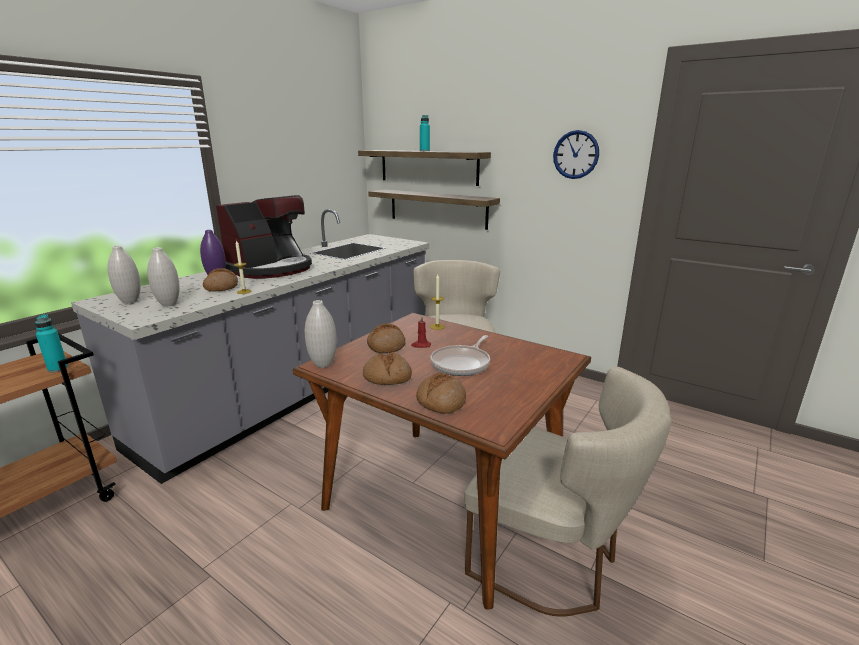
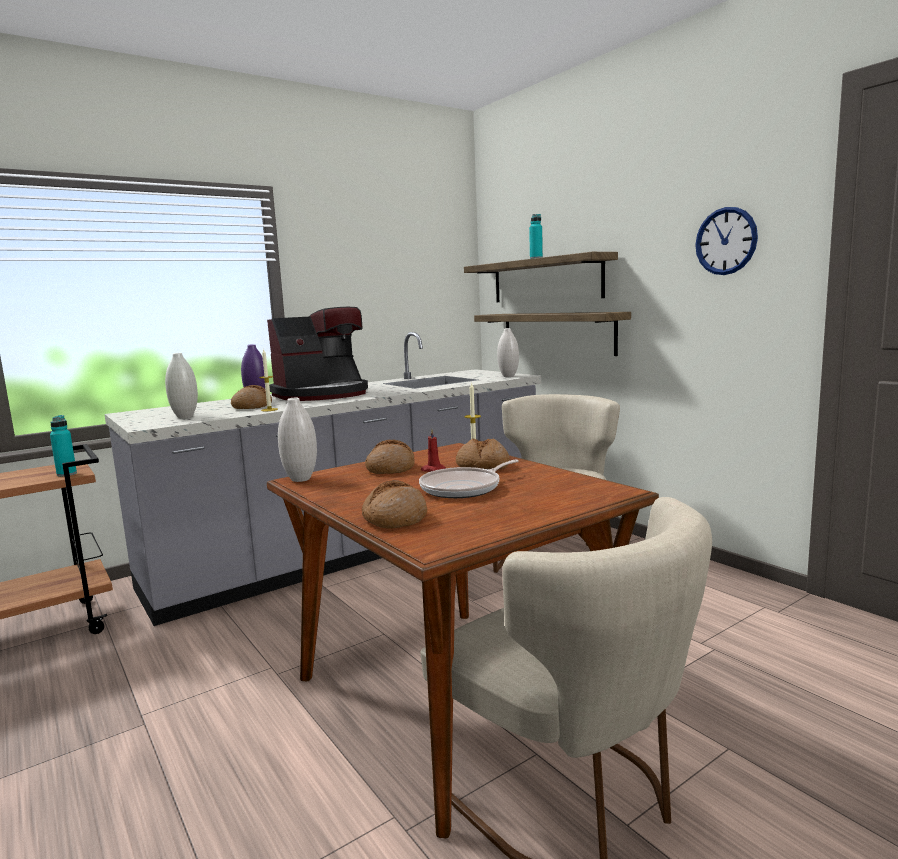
camera: 20 degrees right, 10 degrees down
(130, 301) = (154, 414): white vase -> white vase (508, 376)
(387, 377) = (358, 494): bread -> bread (482, 466)

